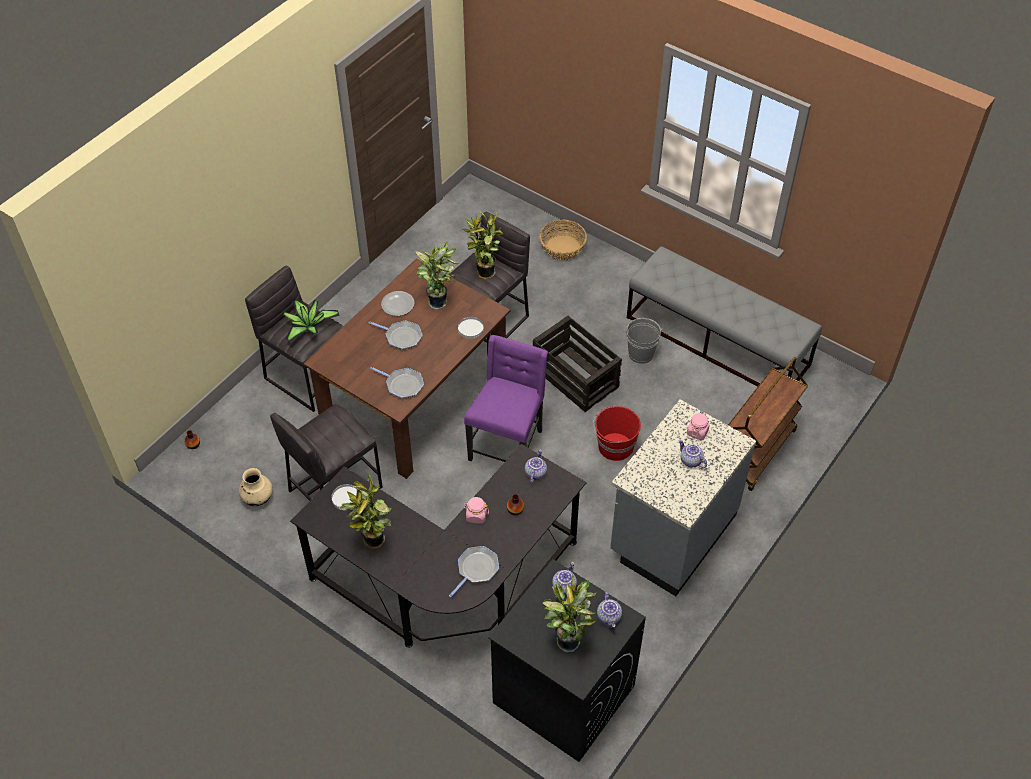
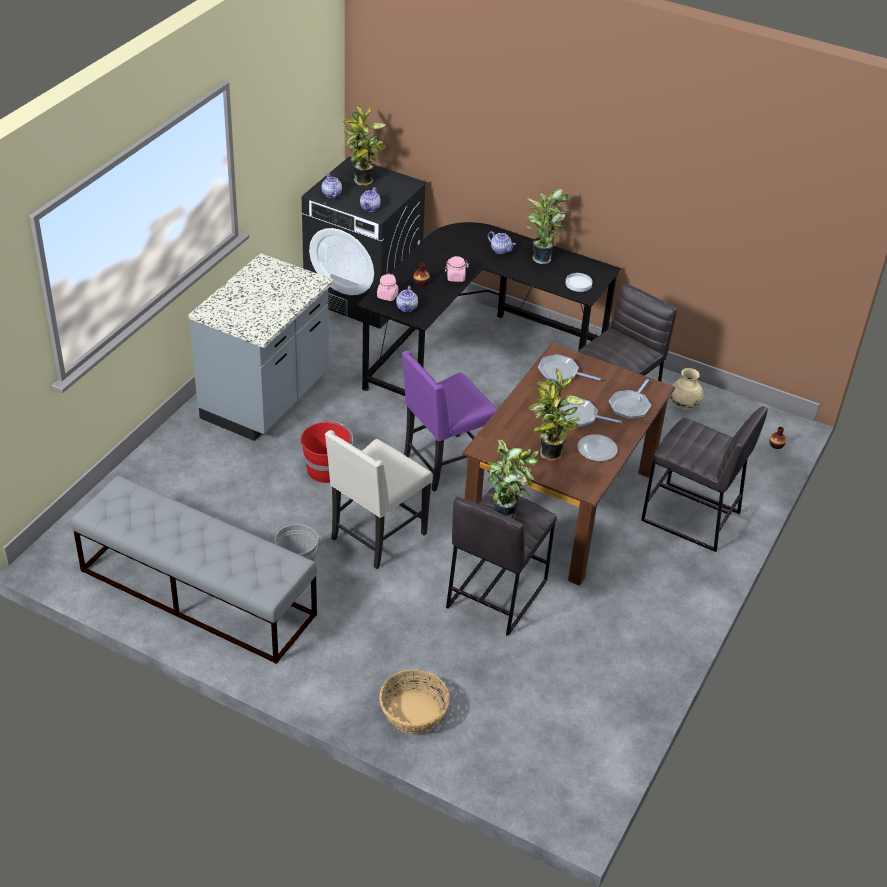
camera: 170 degrees right, 10 degrees down
(308, 326) = (693, 443): potted plant -> none
(470, 329) = (503, 429): white plate -> none
(476, 569) = (447, 245): frying pan -> frying pan (630, 406)
(507, 444) = (445, 464): purple chair -> purple chair turned 45 degrees clockwise
(576, 377) = (376, 537): crate -> beige chair
(690, 461) = (256, 296): teapot -> teapot (501, 250)
(697, 432) = (247, 317): pink jar -> pink jar (387, 296)
(756, 452) = (168, 473): brown cart -> none

